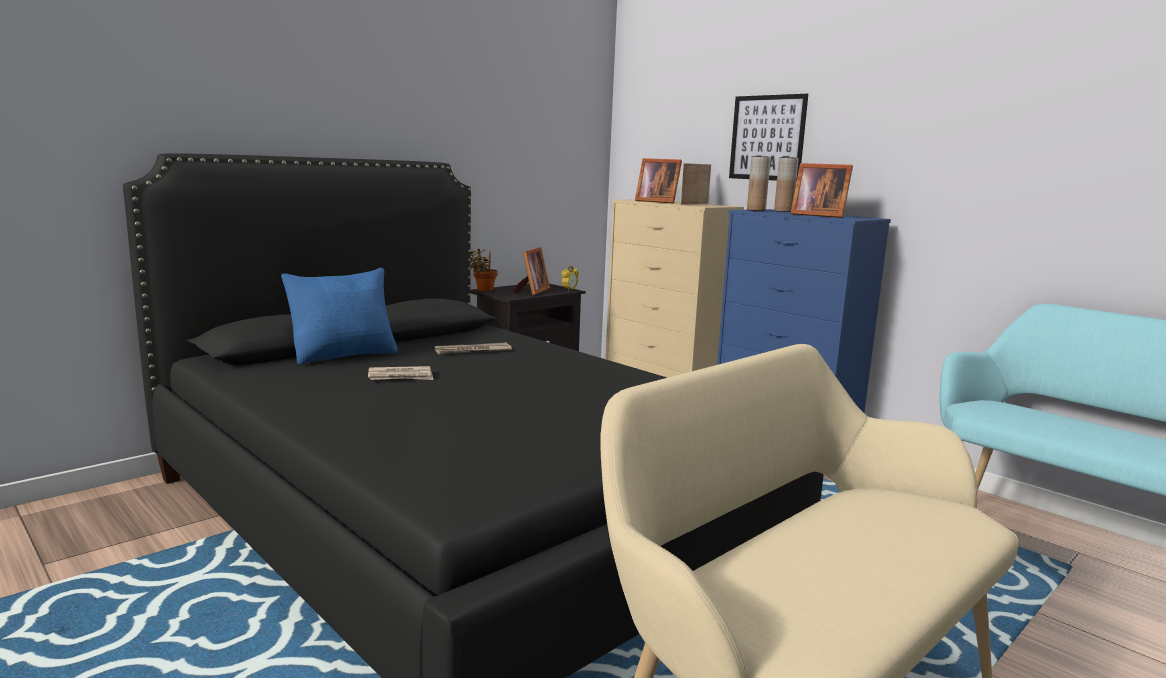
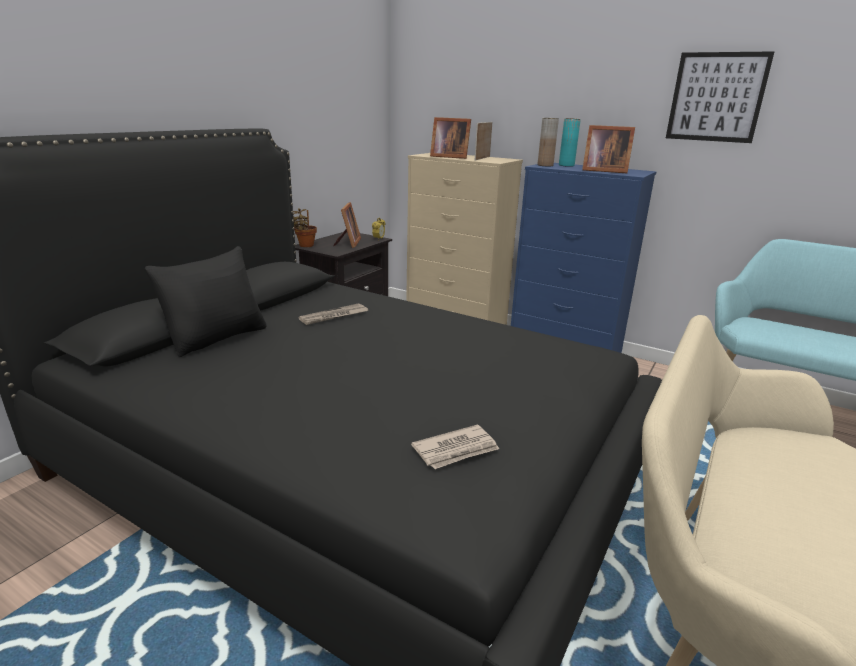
camera: 15 degrees left, 10 degrees up
(344, 356) = (217, 338): blue pillow -> black pillow
(401, 377) = (292, 360): newspaper -> newspaper (456, 450)
(767, 138) = (544, 98): picture -> picture (716, 97)
(783, 211) = (566, 165): brown vase -> turquoise vase

